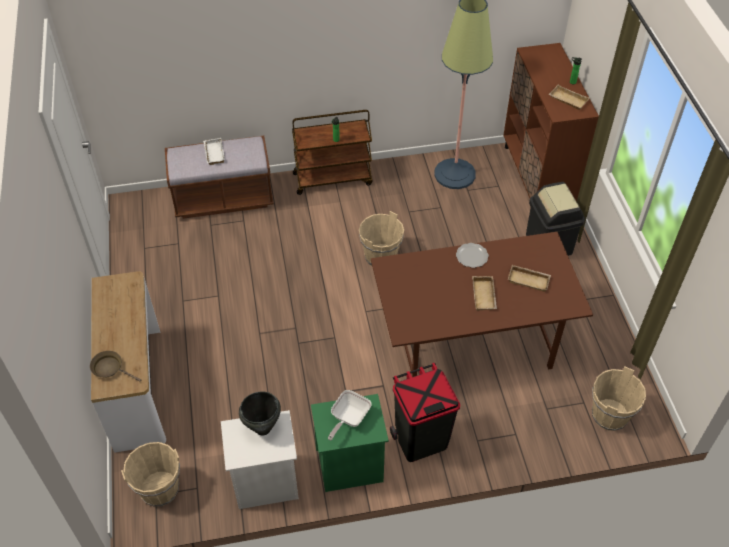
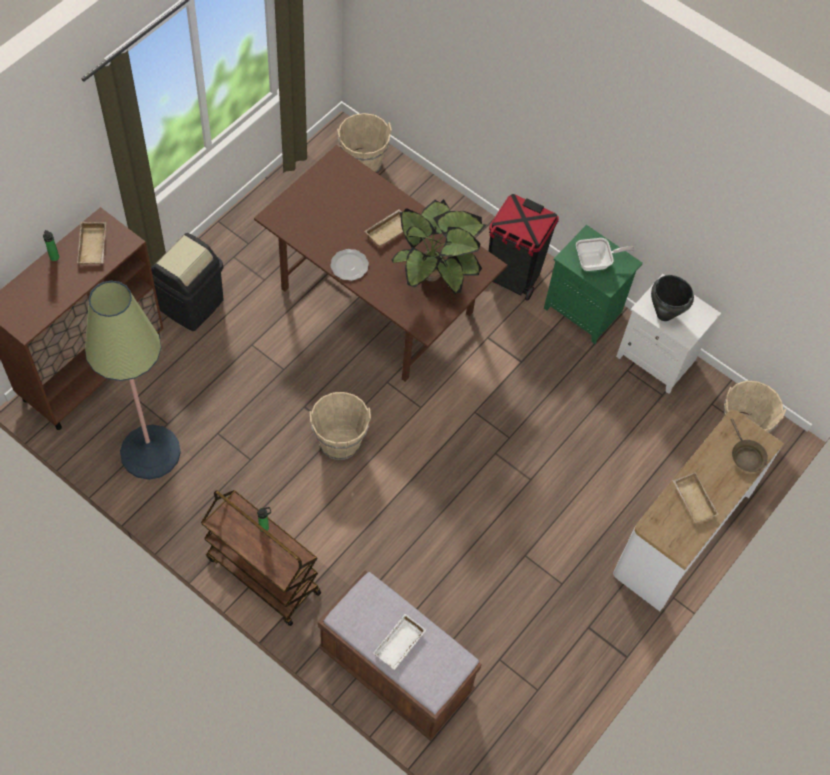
camera: 135 degrees left, 10 degrees up
(422, 297) = (435, 274): none -> potted plant
(529, 280) = (338, 207): beige tray -> beige tray (692, 500)

